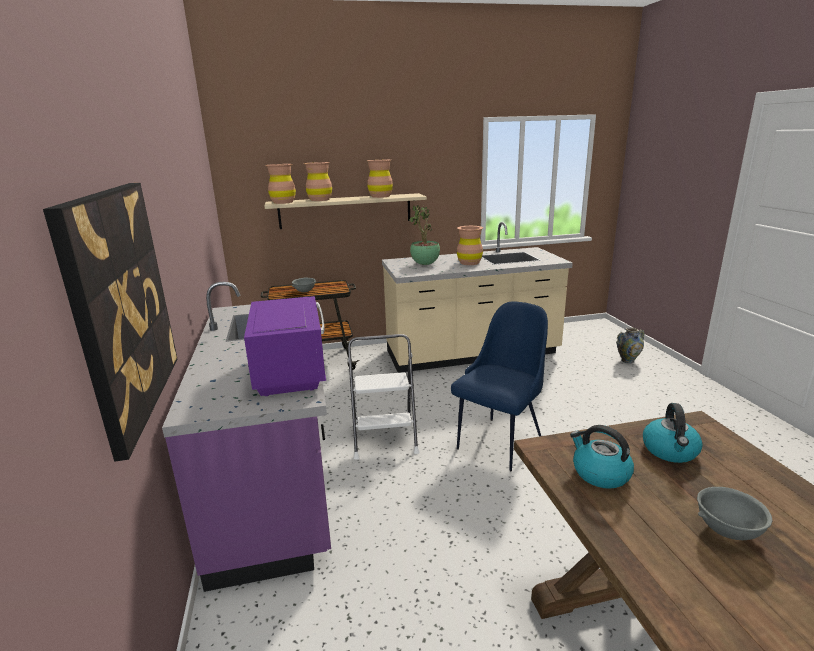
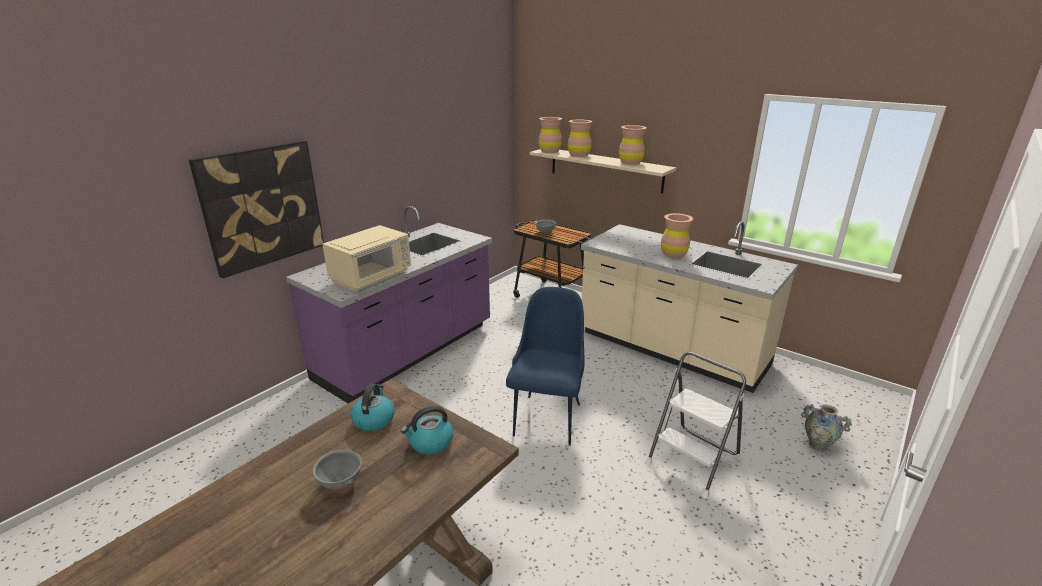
camera: 50 degrees right, 5 degrees up
(291, 371) = (372, 277): purple microwave -> beige microwave
(384, 434) = (496, 365): white step ladder -> white step ladder (695, 458)
(425, 264) = (634, 241): potted plant -> none
(499, 442) = (547, 419): blue chair -> blue chair turned 75 degrees counterclockwise

